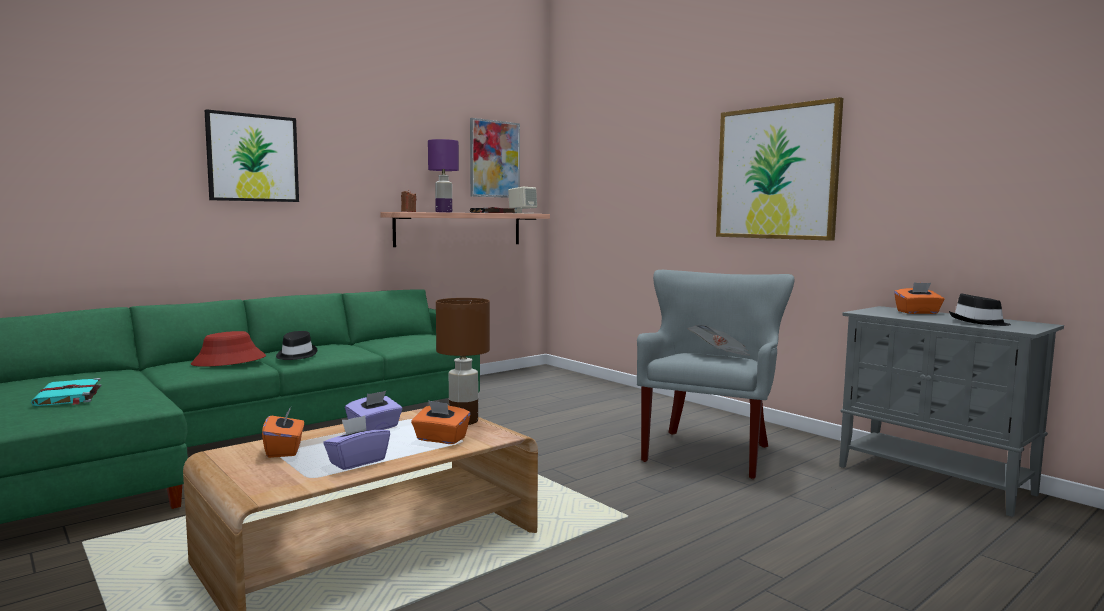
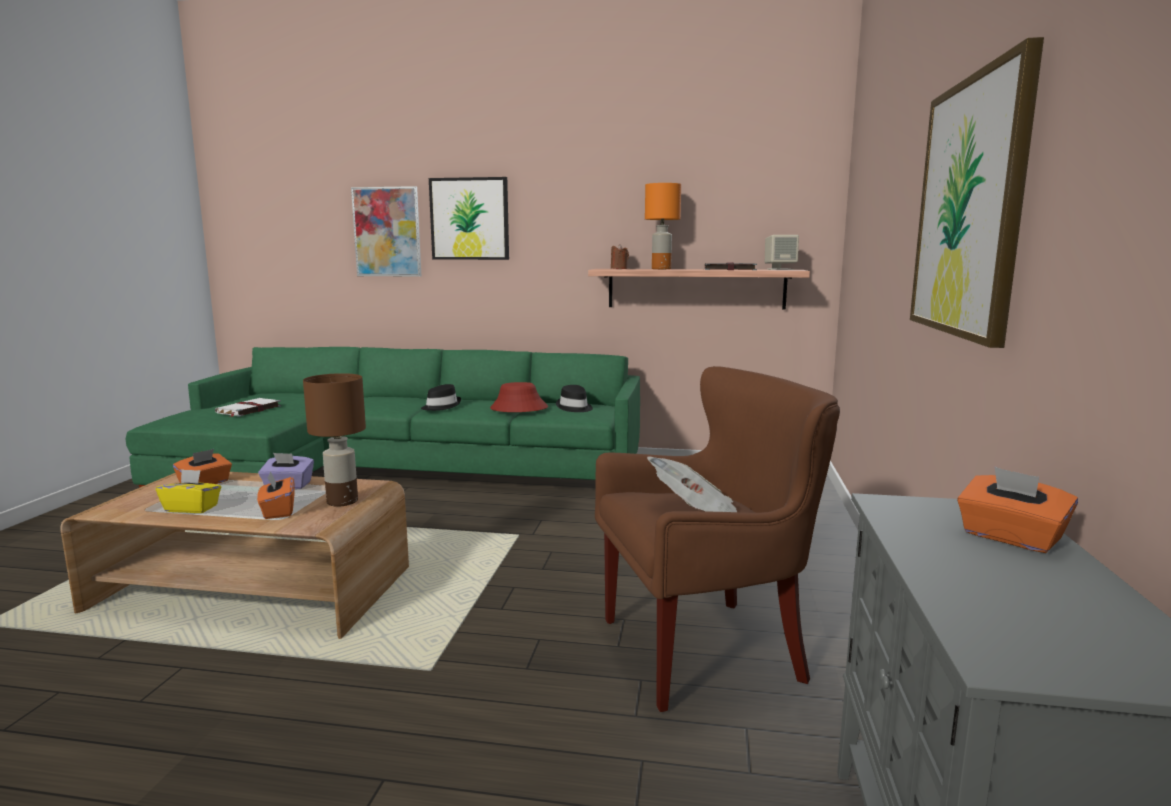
camera: 50 degrees right, 5 degrees up
(68, 396) = (248, 409): turquoise book -> white book
(229, 361) = (392, 402): red hat -> red hat (518, 408)
(357, 461) = (192, 508): purple tissue box -> yellow tissue box
(443, 212) = (660, 269): purple table lamp -> orange table lamp
(494, 159) = (752, 200): picture -> picture (387, 232)
(709, 453) = (707, 651): grey armchair -> brown armchair
(978, 322) = (1007, 604): black hat -> black hat (574, 407)

